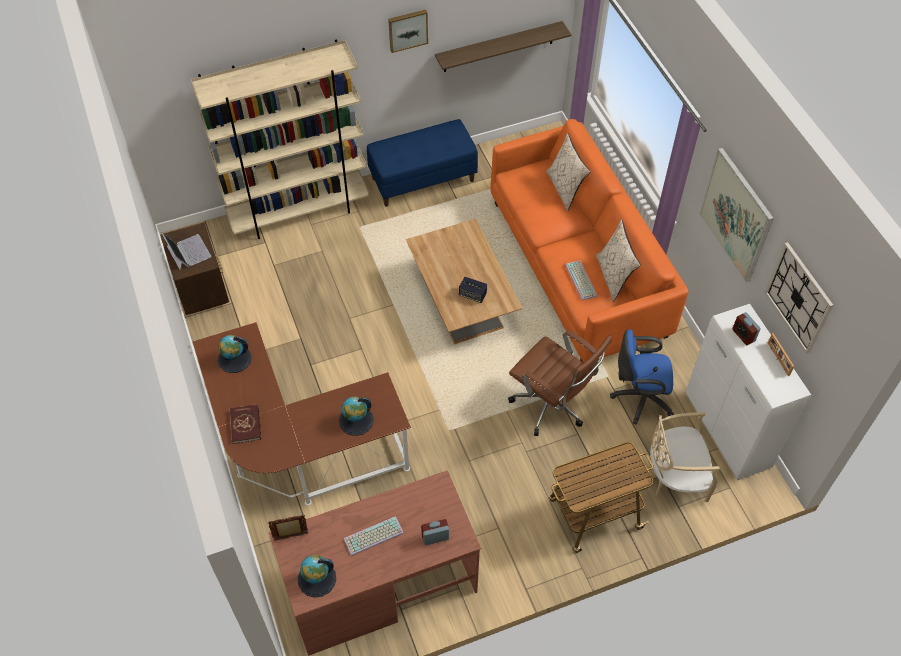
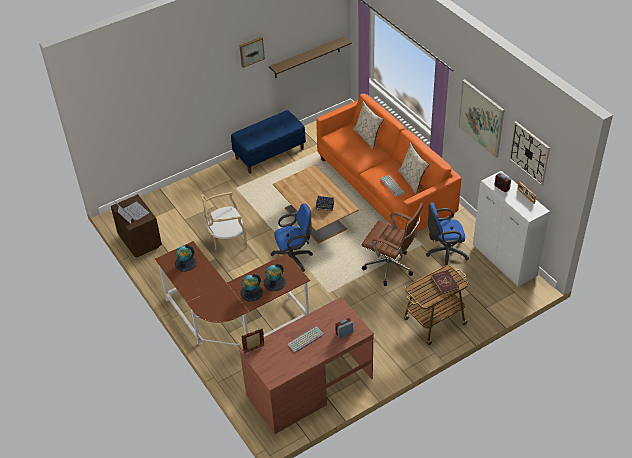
camera: 10 degrees left, 10 degrees down
(246, 425) = (204, 298): red book -> red book (444, 282)
(299, 212) = (192, 186): beige bookcase -> none
(317, 579) = (277, 368): globe -> globe (251, 292)
(413, 362) = (294, 259): none -> blue office chair
(675, 476) = (479, 292): beige chair -> beige chair (227, 238)

